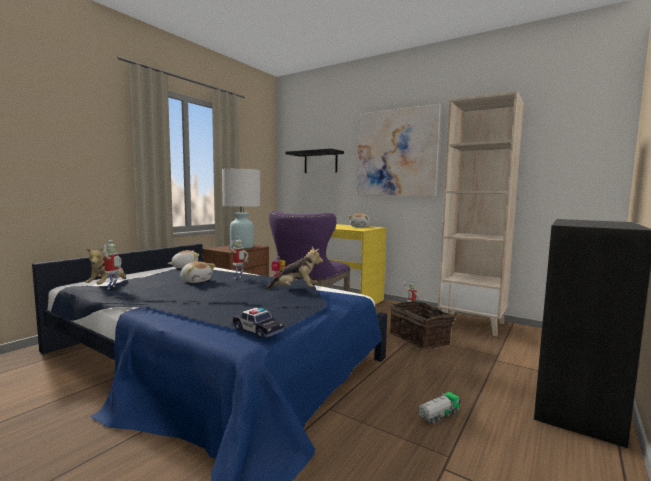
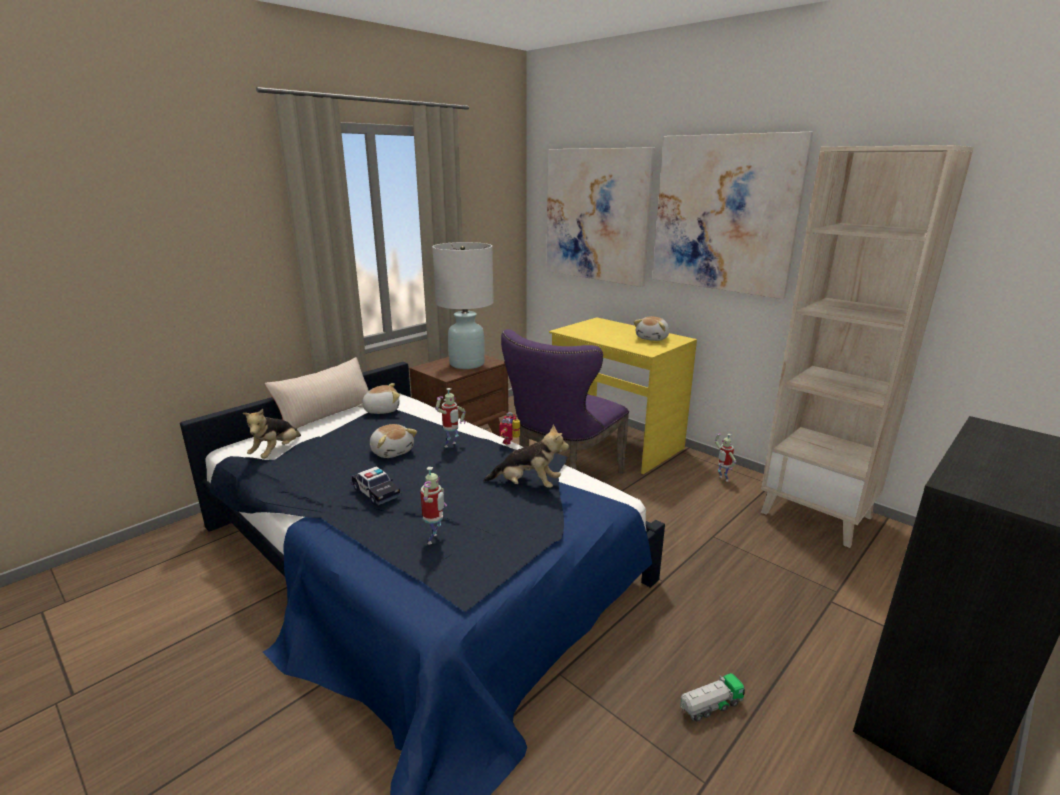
camera: 10 degrees right, 15 degrees up
(112, 287) = (281, 465): toy robot -> toy robot (434, 539)
(144, 271) = (326, 414): none -> beige pillow
(257, 330) = (455, 592): toy car -> toy car (376, 492)
(320, 162) = (596, 215): black shelf -> picture
(420, 339) = (722, 543): basket -> none

